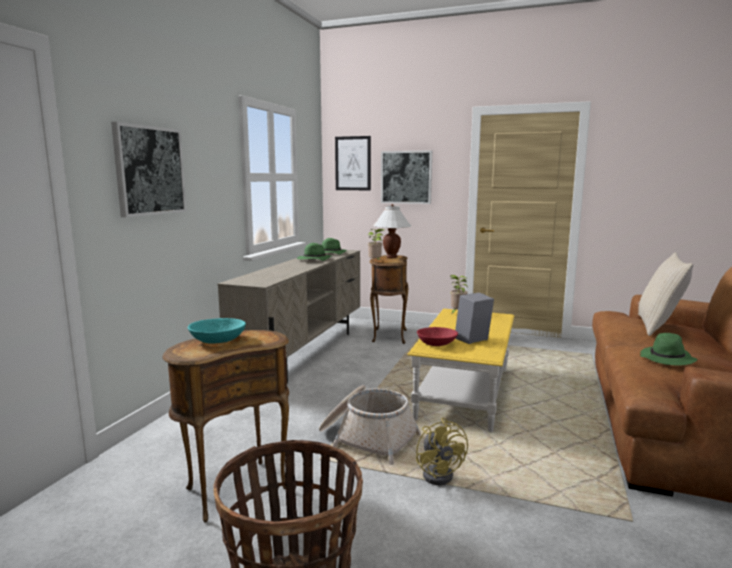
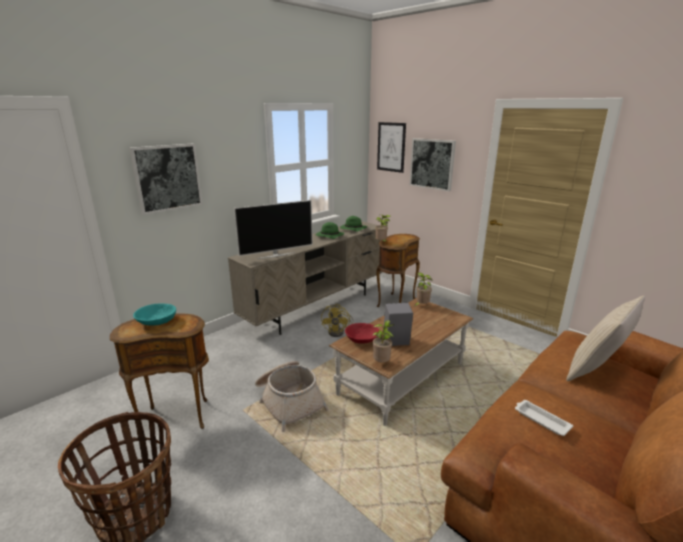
camera: 25 degrees right, 10 degrees up
(278, 276) = (276, 255): none -> television
(391, 257) = (403, 238): white table lamp -> none
(440, 473) = (309, 452): yellow fan -> yellow fan (339, 332)
(464, 393) = (402, 378): yellow coffee table -> brown coffee table
(482, 355) = (382, 363): none -> potted plant
(667, 359) = (541, 419): green hat -> white tray

